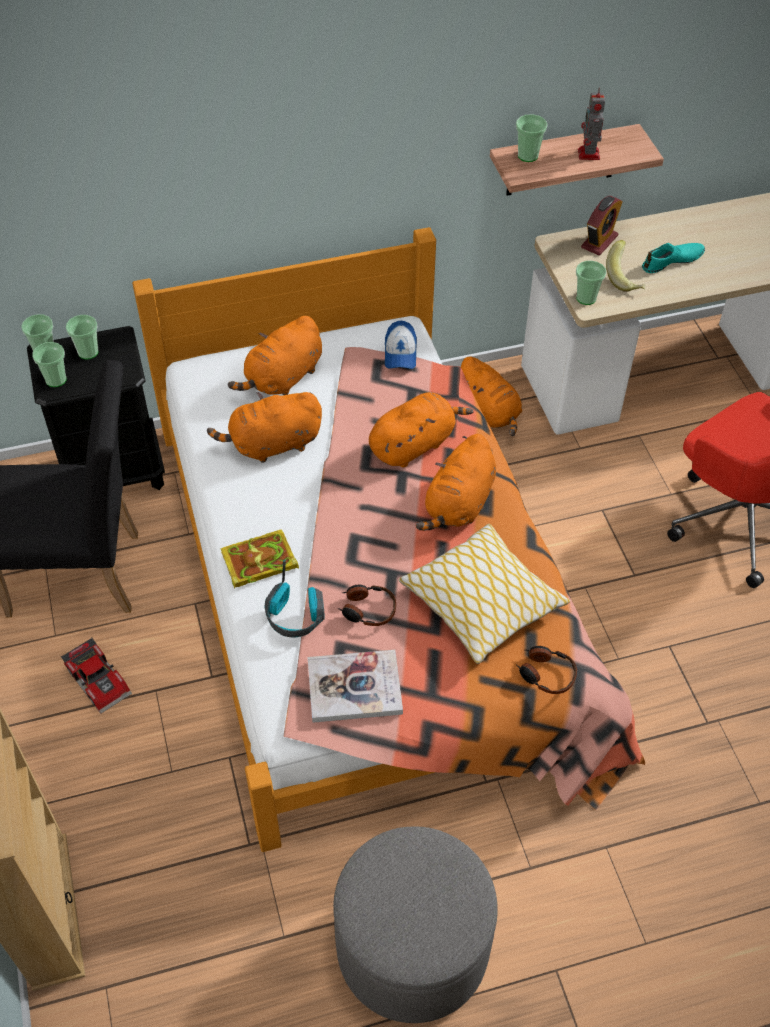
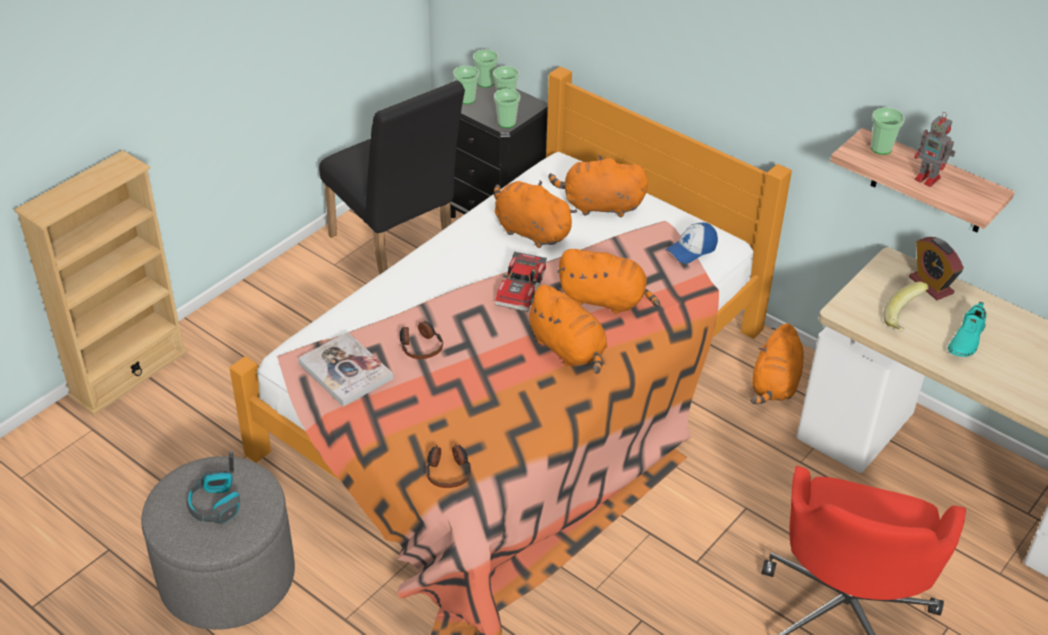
camera: 55 degrees right, 10 degrees down
(100, 679) = (317, 303): toy car -> toy car (522, 289)
(257, 562) = (415, 275): book -> none
(295, 616) = (381, 312): headphones -> headphones (216, 505)
(458, 504) = (569, 349): orange plush toy -> orange plush toy turned 120 degrees counterclockwise
(482, 602) = (485, 405): pillow -> none
(586, 298) = (849, 305): cup -> cup (506, 123)
(588, 155) = (928, 179): toy robot -> toy robot turned 105 degrees counterclockwise
(599, 241) = (931, 285): alarm clock -> alarm clock turned 60 degrees clockwise
(672, 261) = (965, 339): turquoise shoe -> turquoise shoe turned 90 degrees clockwise

